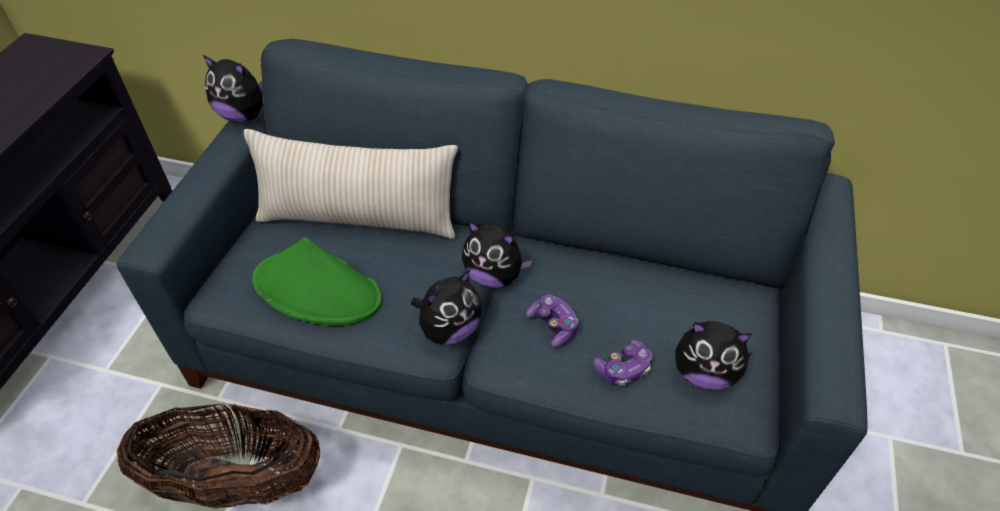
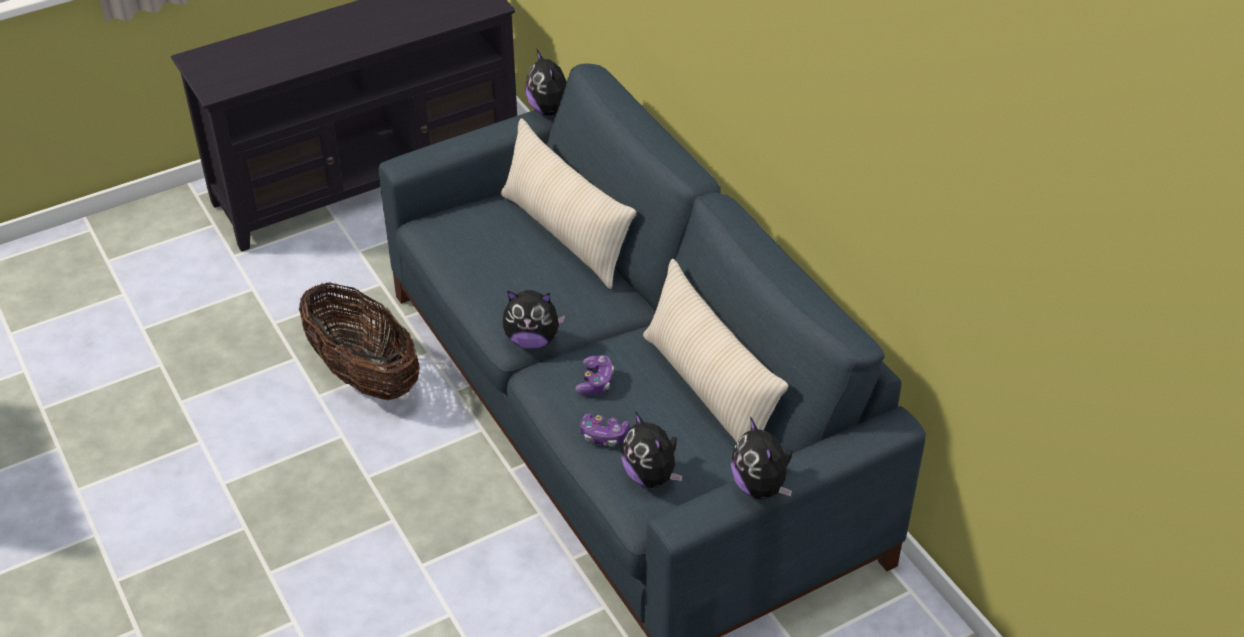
camera: 45 degrees right, 5 degrees down
(318, 290) = (483, 261): green hat -> none
(494, 276) = (606, 331): plush toy -> plush toy (761, 487)
(635, 267) = (708, 392): none -> beige pillow

